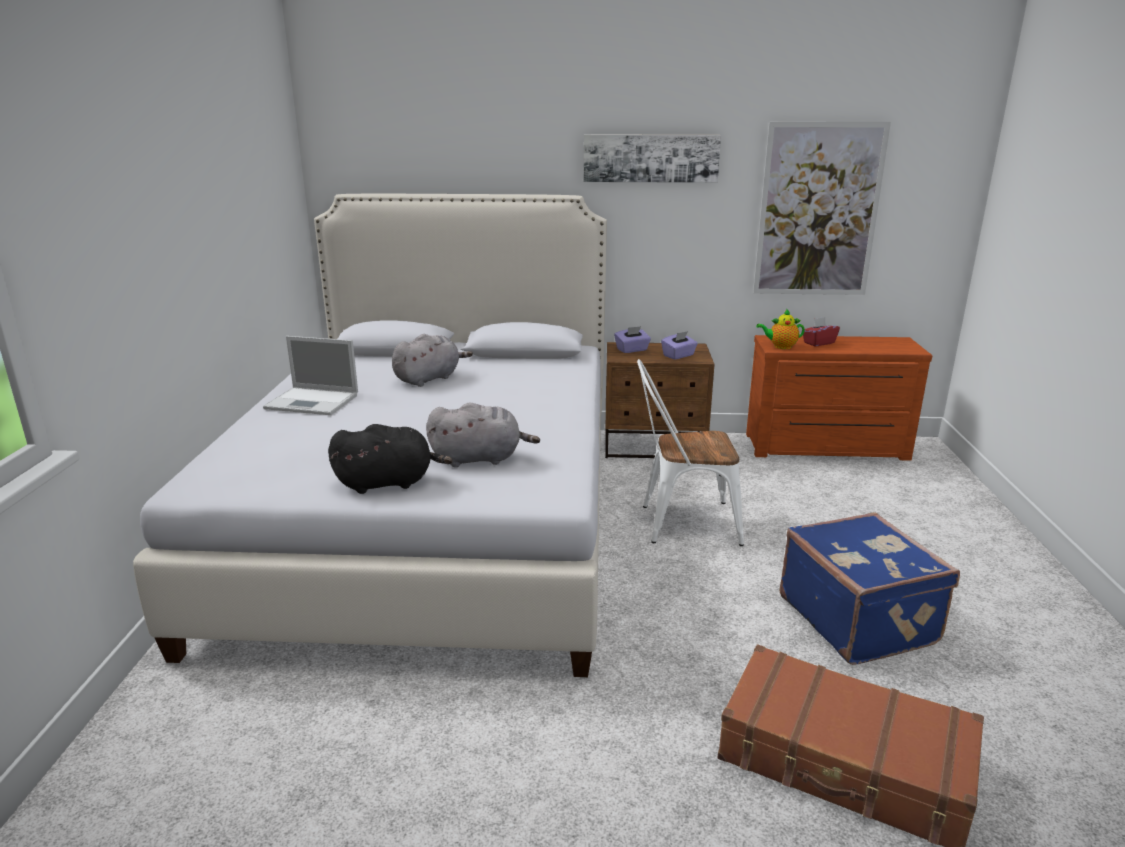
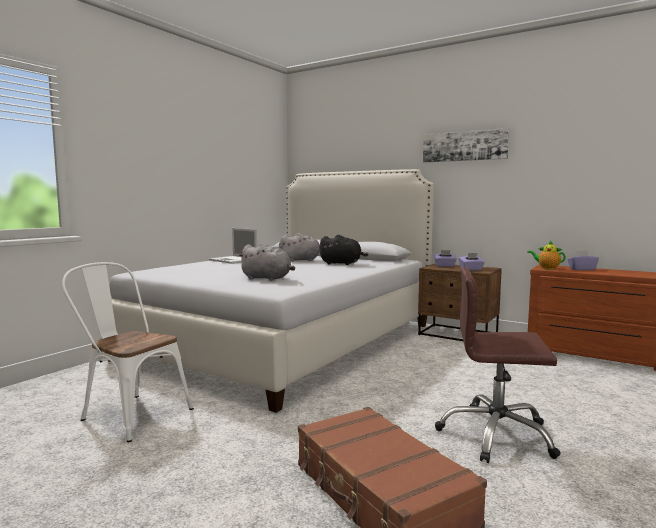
camera: 30 degrees right, 15 degrees down
(389, 483) = (210, 279): black plush toy -> black plush toy (342, 263)
(681, 523) = (427, 367): white chair -> white chair (130, 413)
(818, 211) = (583, 175): picture -> none
(818, 343) = (582, 269): red tissue box -> purple tissue box
(858, 619) = (496, 435): blue suitcase -> brown office chair

